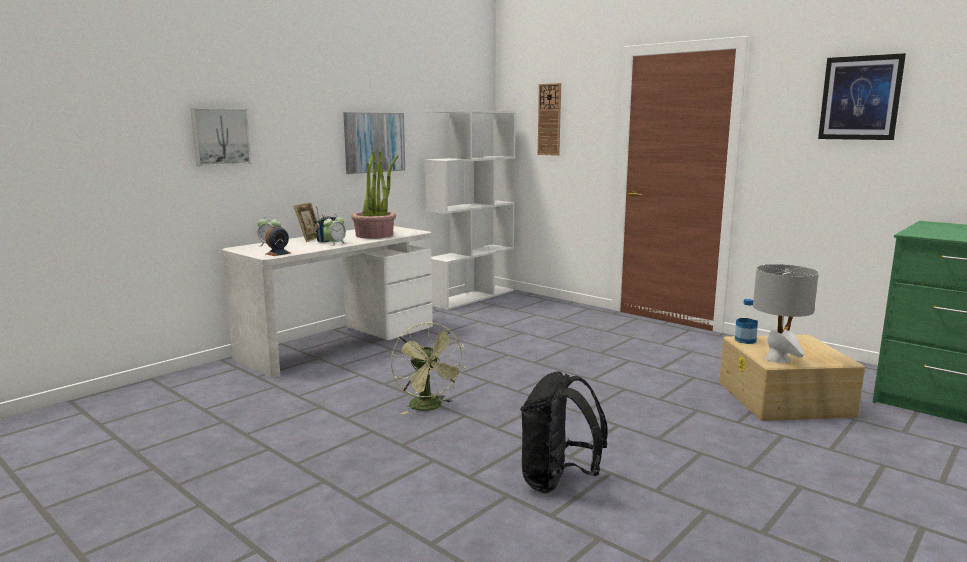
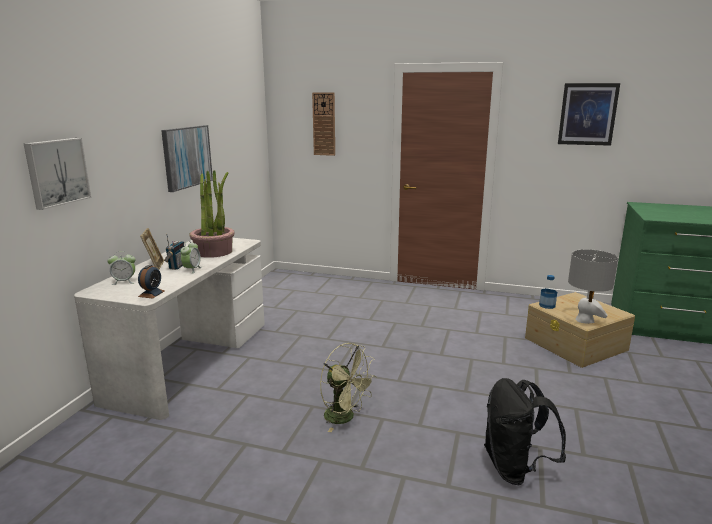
camera: 25 degrees left, 5 degrees up
(472, 297) = (267, 285): white bookcase -> none

